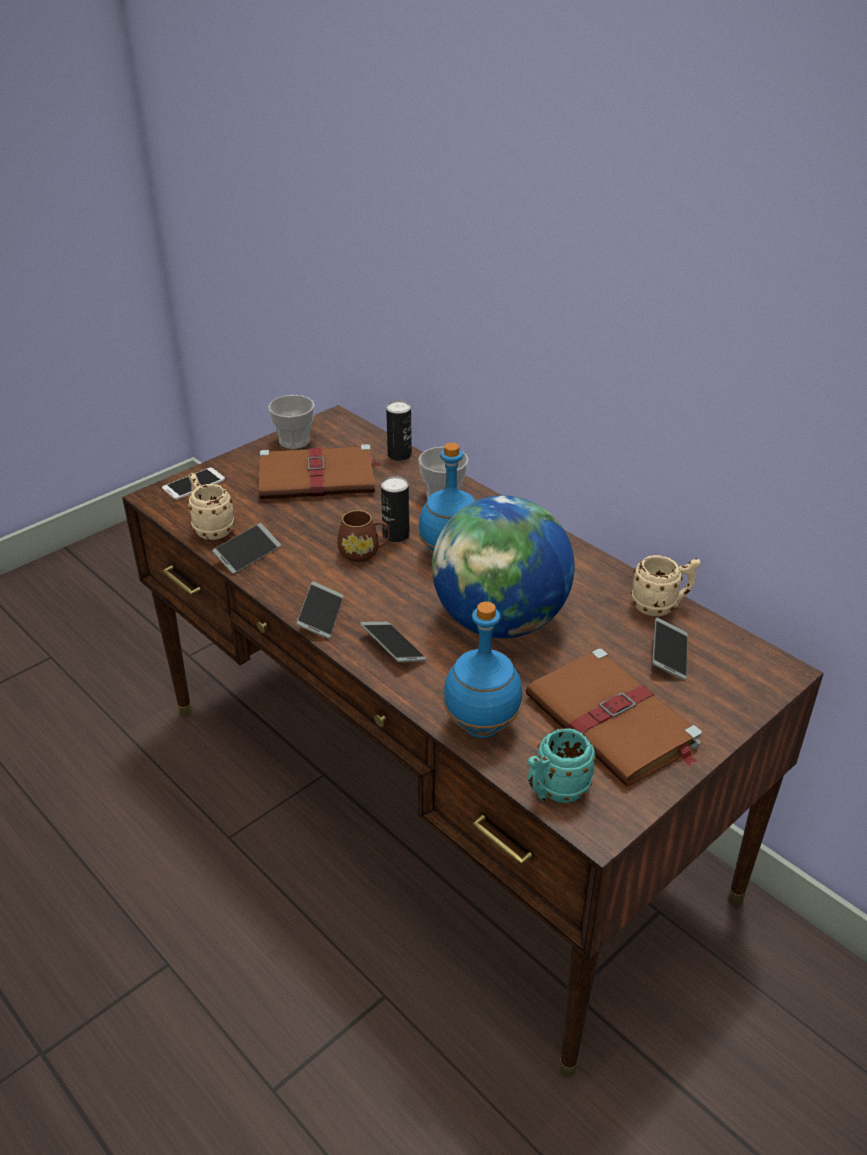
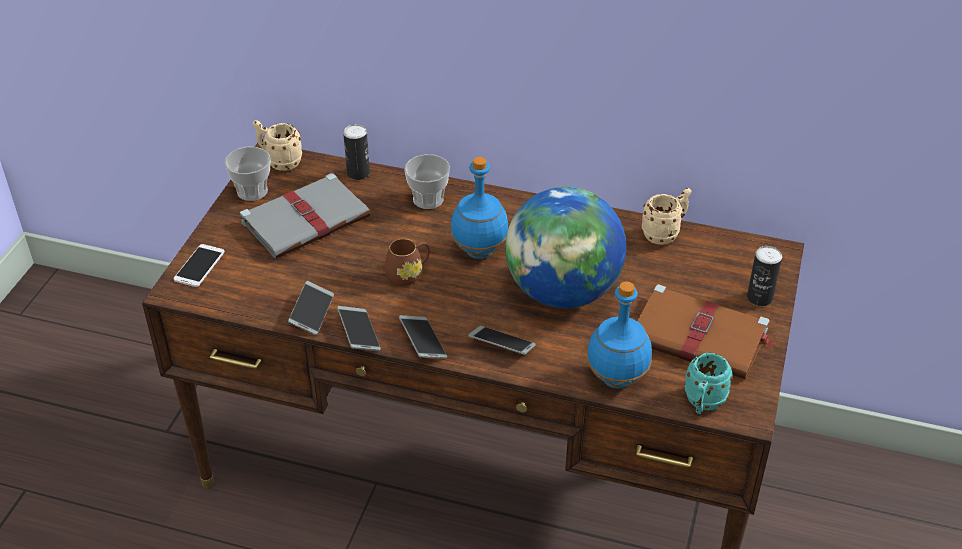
camera: 30 degrees left, 5 degrees up
(210, 528) = (256, 301): beige mug -> beige mug (279, 162)
(319, 477) = (307, 219): brown book -> grey book
(396, 535) = (420, 249): can -> can (759, 298)
(669, 654) = (698, 270): phone -> phone (359, 333)

